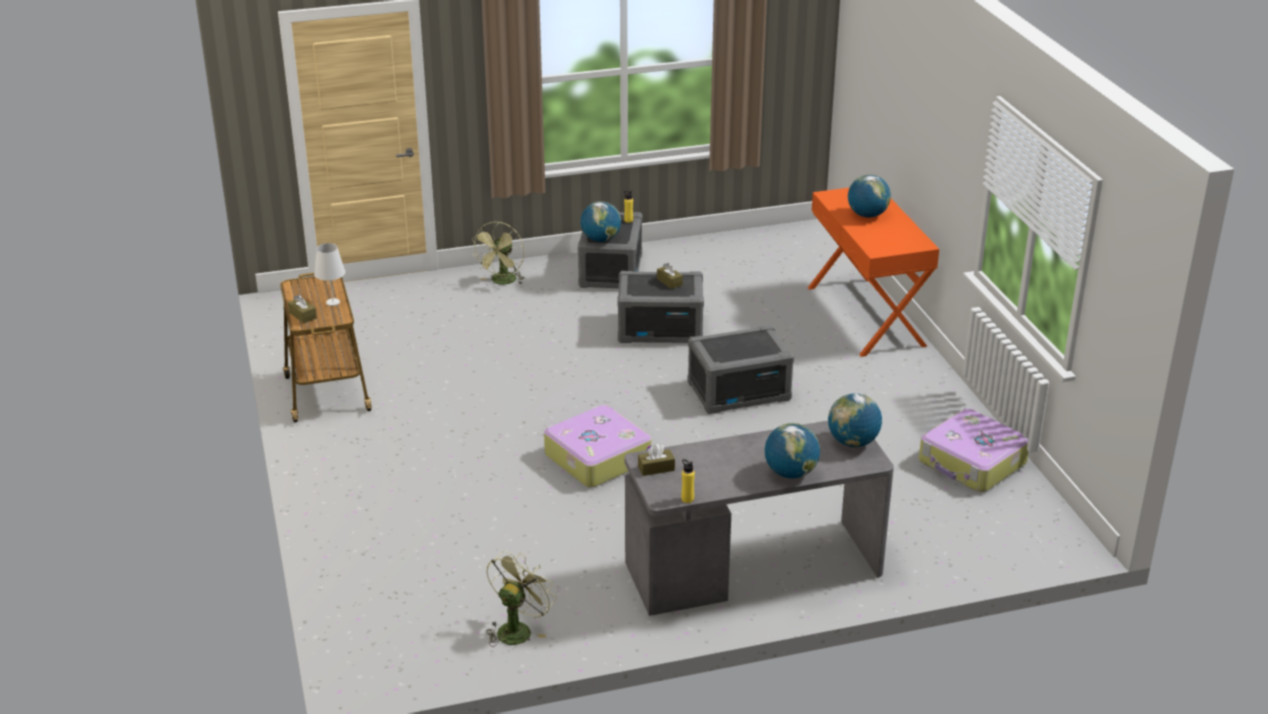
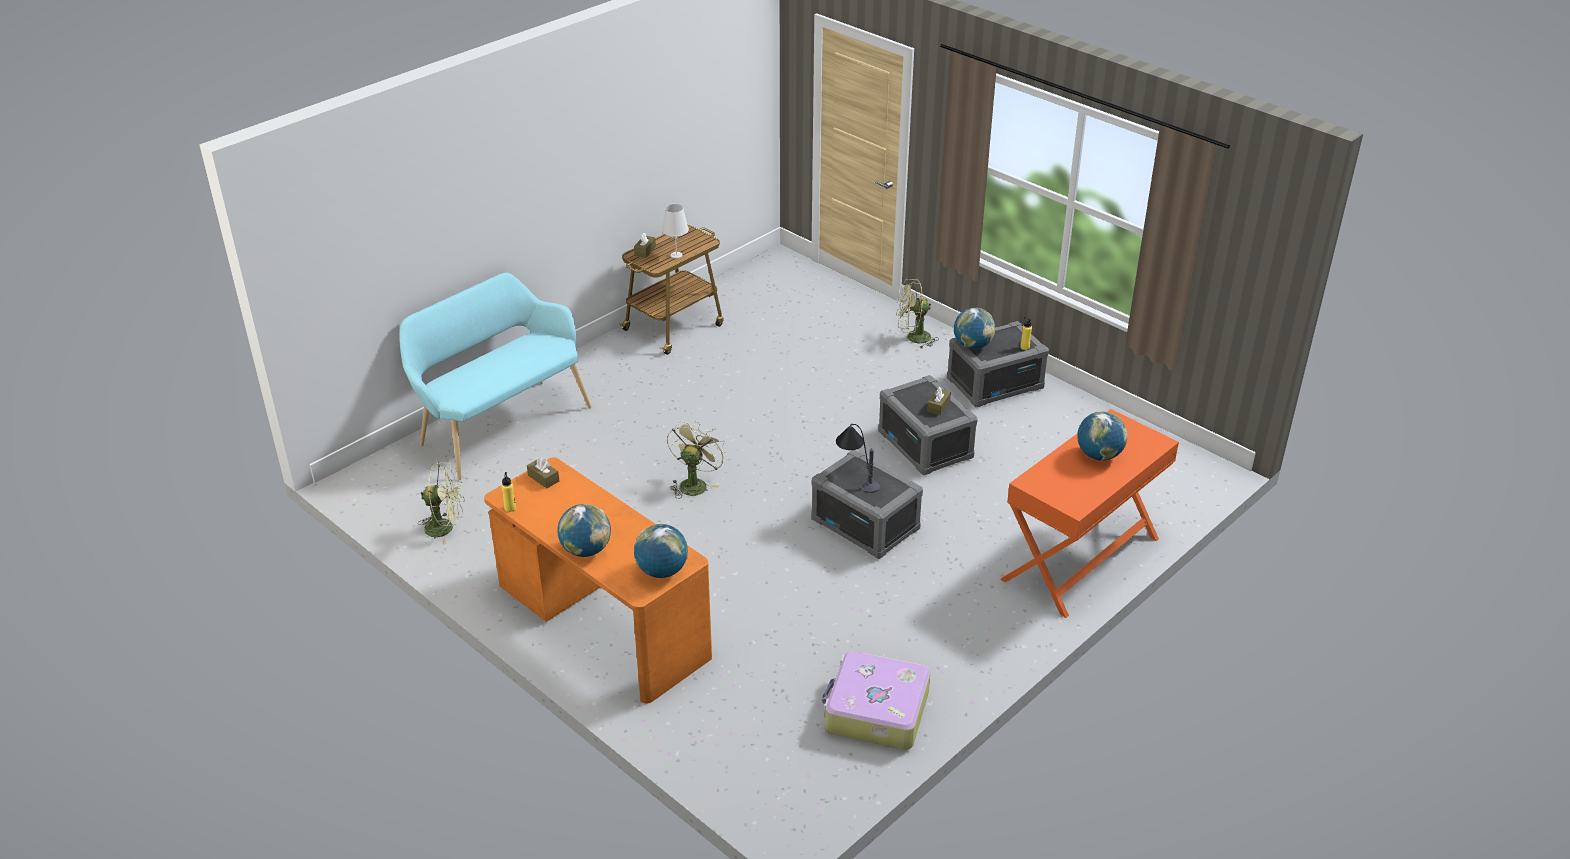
camera: 60 degrees right, 5 degrees up
(372, 546) = (500, 424): none -> turquoise bench
(596, 458) = (694, 483): suitcase -> green fan
(727, 348) = (856, 476): none -> table lamp
(753, 569) = (602, 623): grey desk -> orange desk

